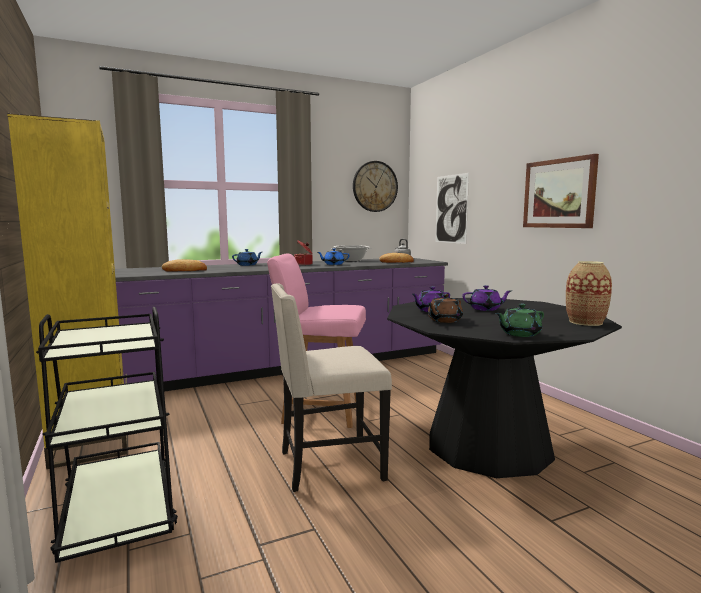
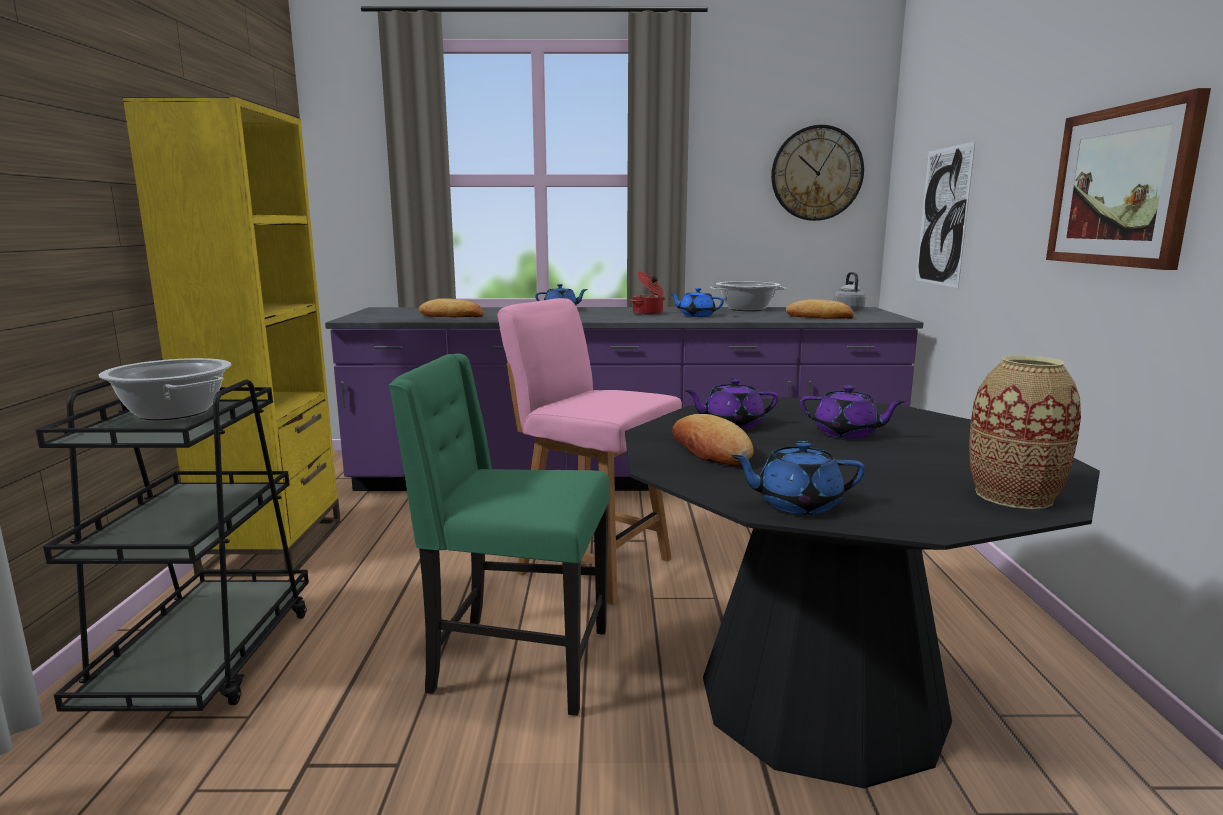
camera: 25 degrees right, 5 degrees up
(96, 334) = (173, 412): none -> cooking pot
(328, 465) = (516, 662): beige chair -> green chair
(444, 320) = (711, 450): brown teapot -> bread
(519, 334) = (796, 504): green teapot -> blue teapot

